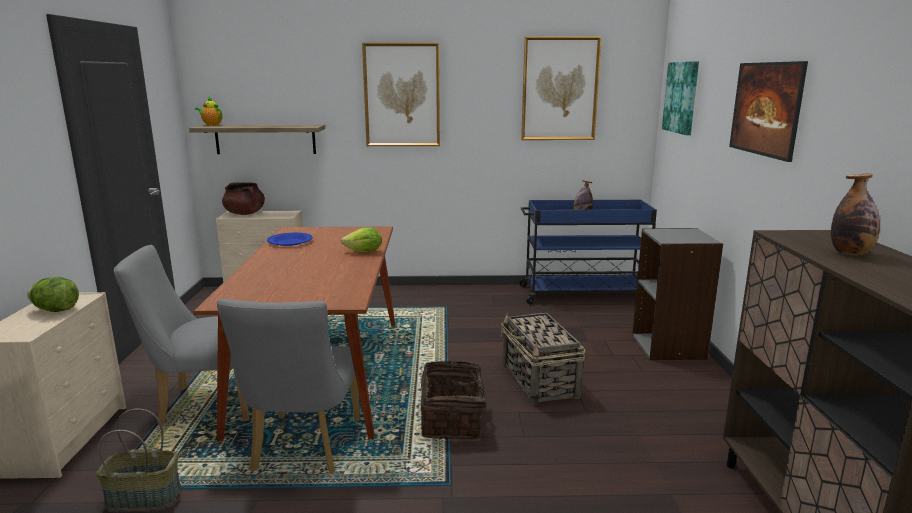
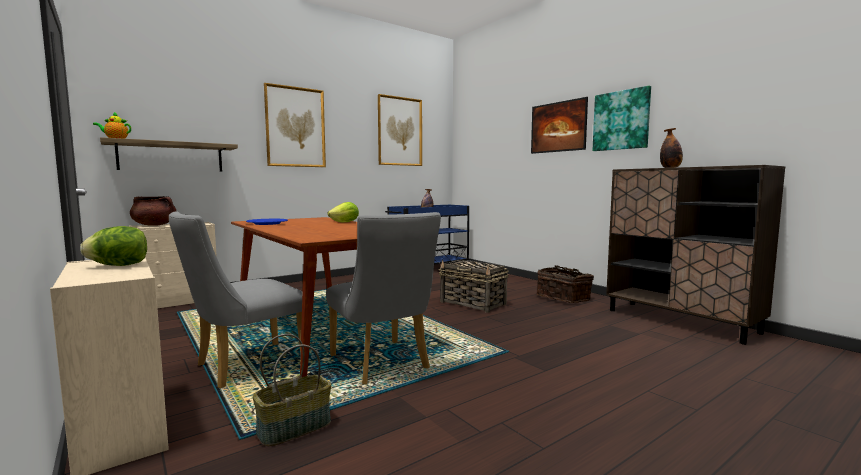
camera: 35 degrees left, 10 degrees down
(453, 419) = (455, 328): basket -> basket (564, 298)
(669, 347) = (510, 279): grey bookcase -> none
(681, 97) = (476, 136): picture -> picture (621, 120)

